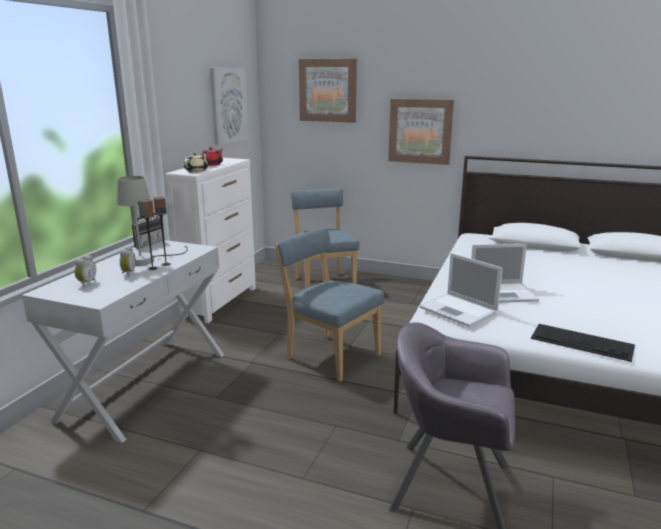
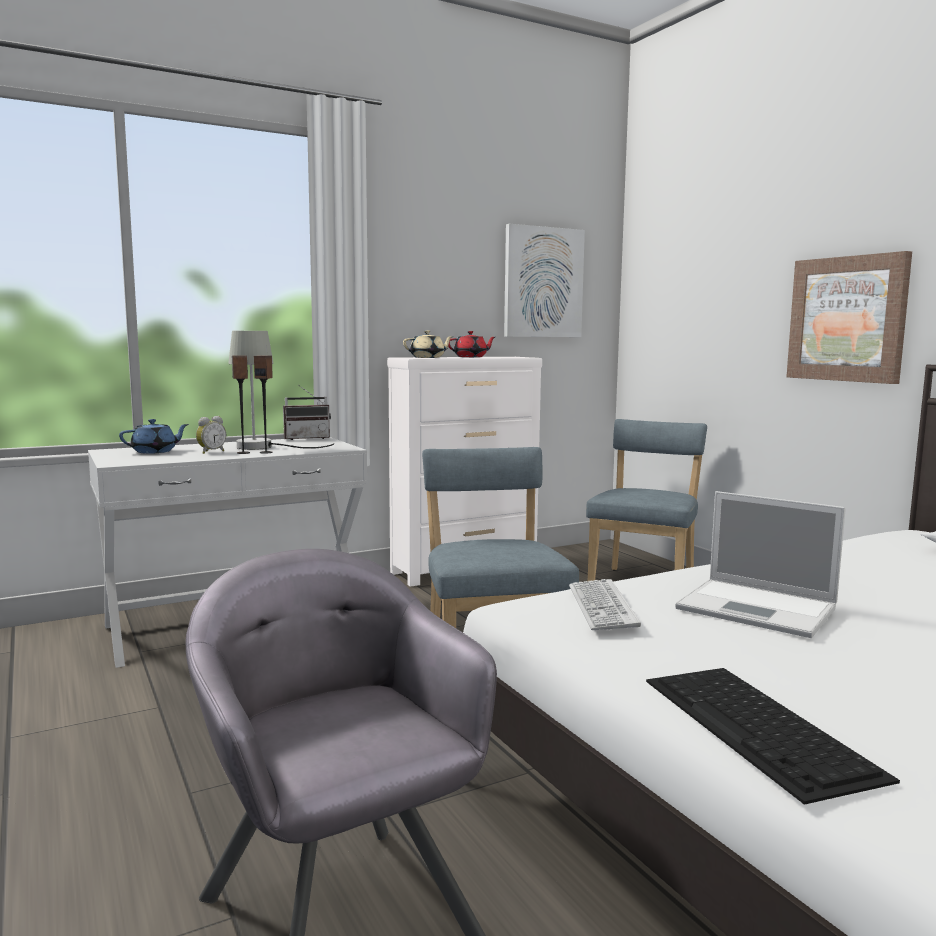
camera: 40 degrees right, 10 degrees down
(86, 283) = (155, 451): alarm clock -> blue teapot
(328, 90) = (707, 258): picture -> none
(459, 310) = (602, 606): laptop -> keyboard

